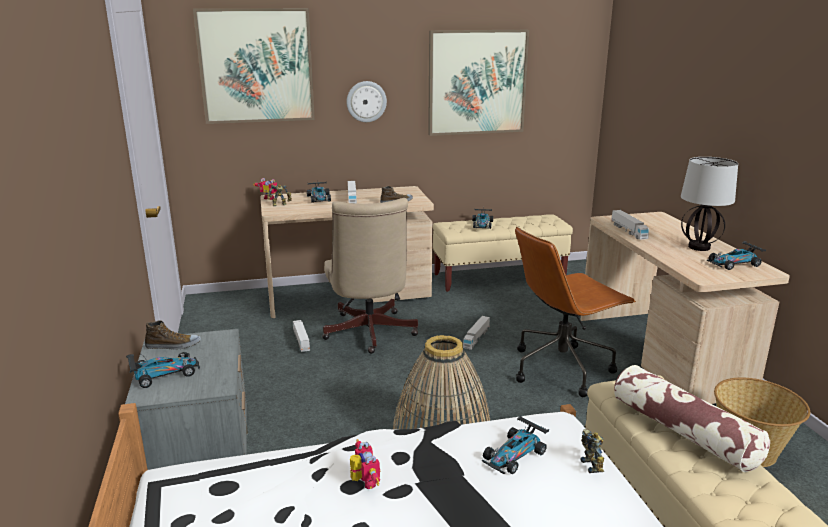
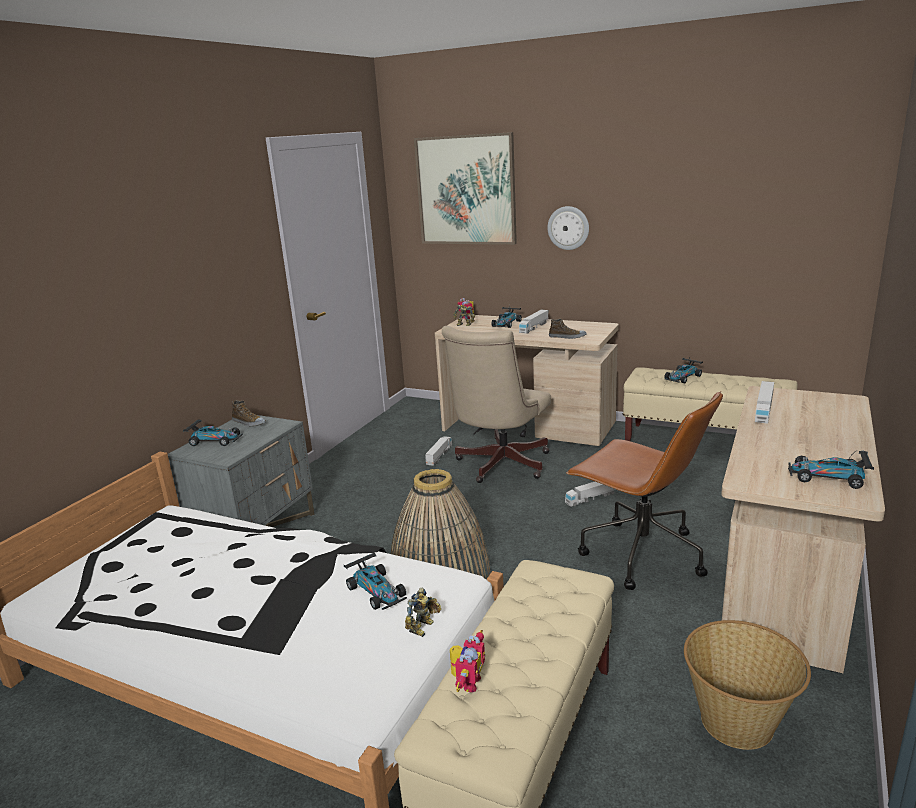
camera: 40 degrees right, 0 degrees up
(363, 483) = (250, 563): toy robot -> toy robot (467, 682)
(477, 82) = (697, 210): picture -> none
(514, 455) = (377, 591): toy car -> toy car turned 120 degrees counterclockwise
(562, 368) = (640, 554): brown office chair -> brown office chair turned 150 degrees counterclockwise
(682, 431) = (527, 633): pillow -> none
(699, 247) = (821, 448): table lamp -> none

